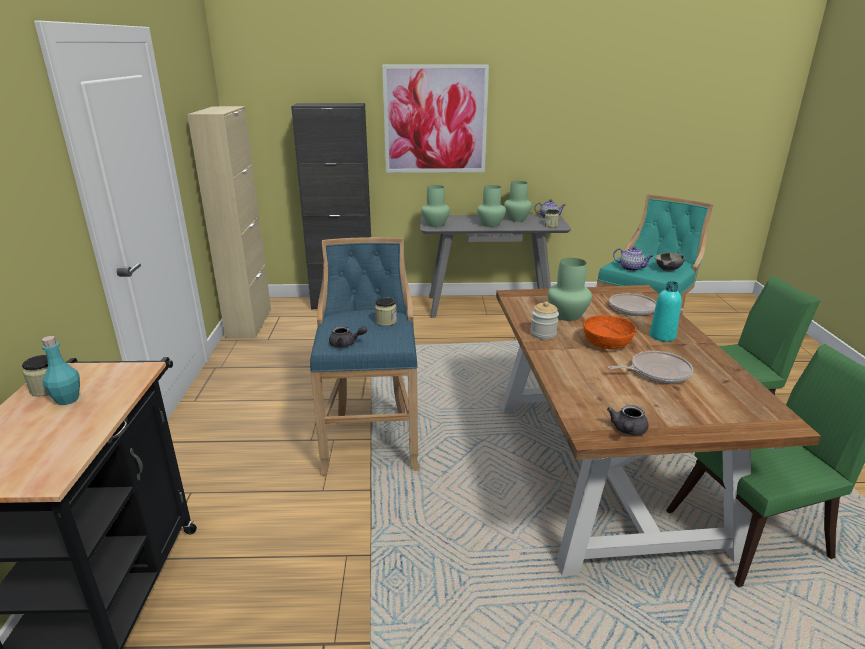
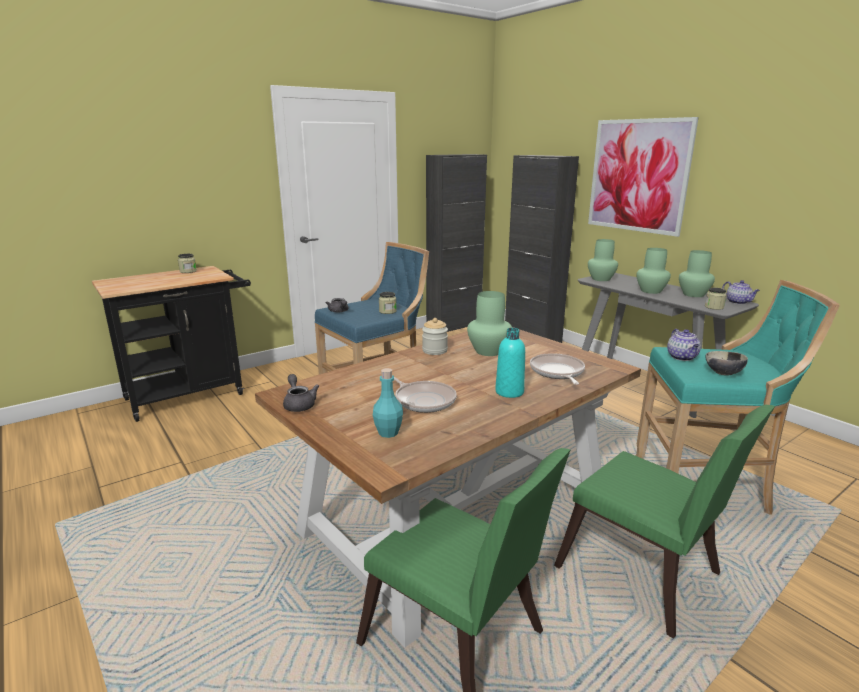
camera: 55 degrees right, 5 degrees down
(67, 400) = (180, 276): turquoise bottle -> turquoise bottle (388, 433)
(249, 323) = (454, 326): beige cabinet -> black cabinet
(606, 343) = (453, 373): orange bowl -> none
(627, 430) = (299, 404): grey teapot -> grey teapot turned 75 degrees clockwise

